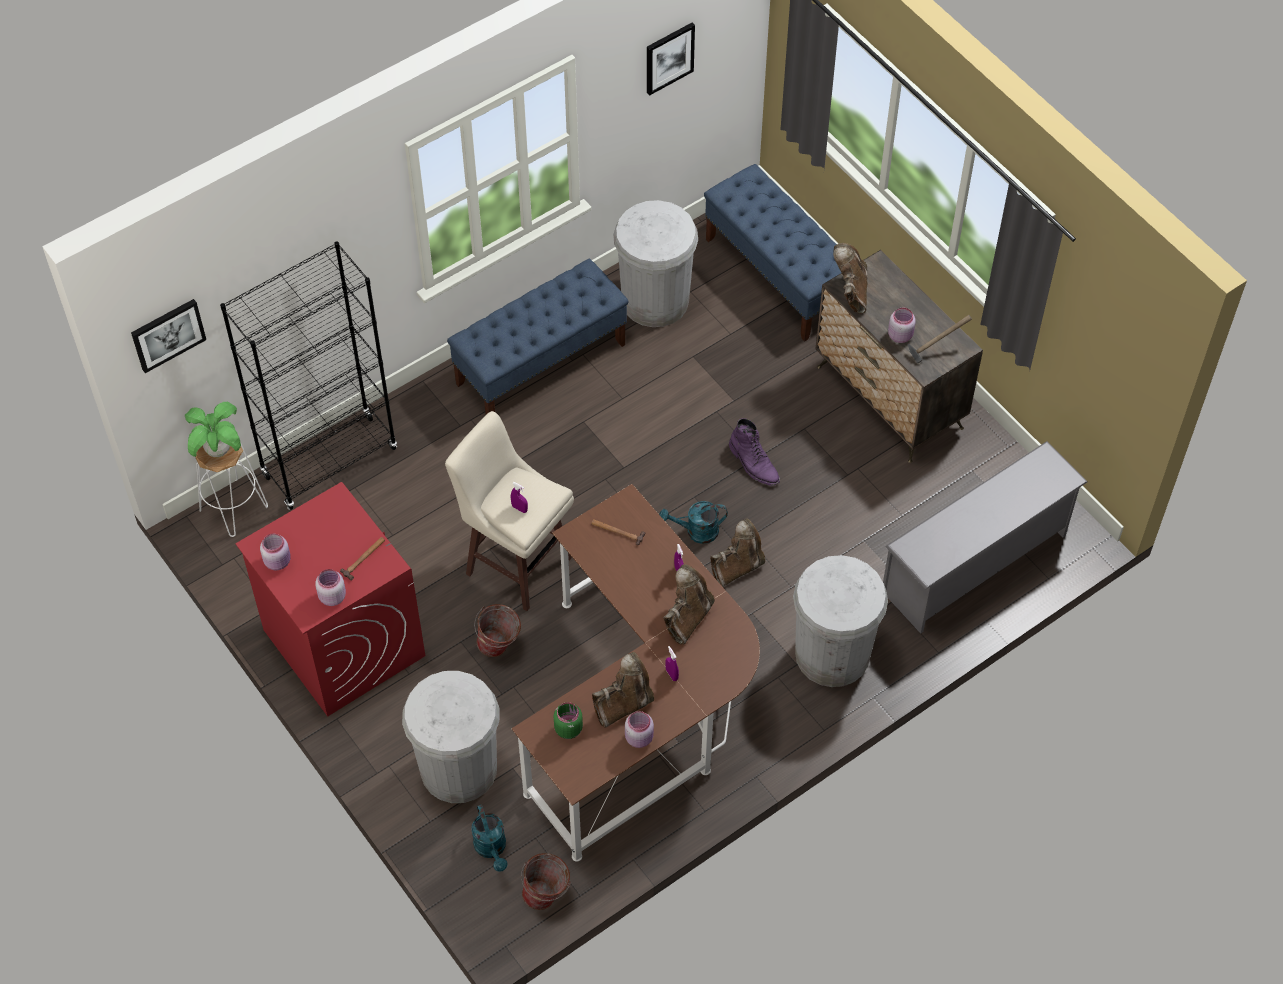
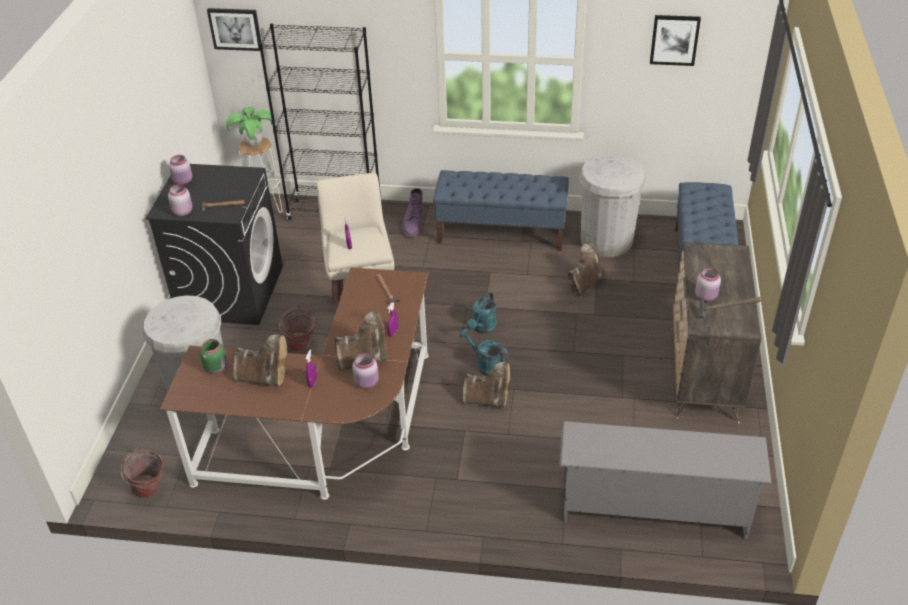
camera: 45 degrees right, 15 degrees down
(343, 642) = (230, 291): red washing machine -> black washing machine
(492, 849) = (159, 443): turquoise watering can -> turquoise watering can (483, 328)
(640, 737) = (247, 402): pink jar -> pink jar (367, 383)
(753, 463) = (566, 353): purple boot -> purple boot (413, 223)
(832, 654) = (487, 490): white trash can -> none
(851, 292) = (699, 256): brown boot -> brown boot (585, 283)

